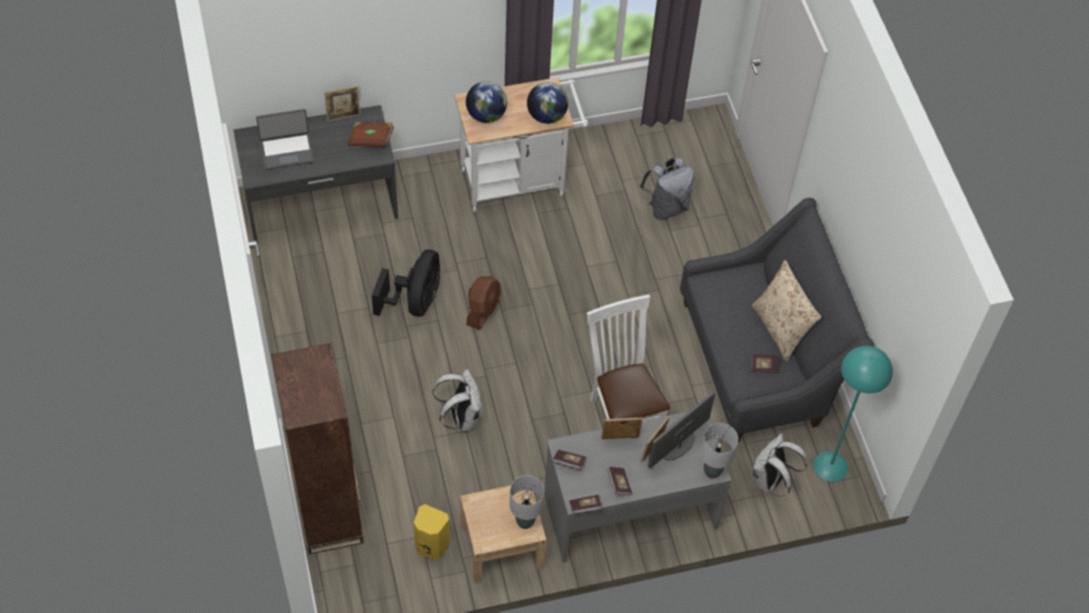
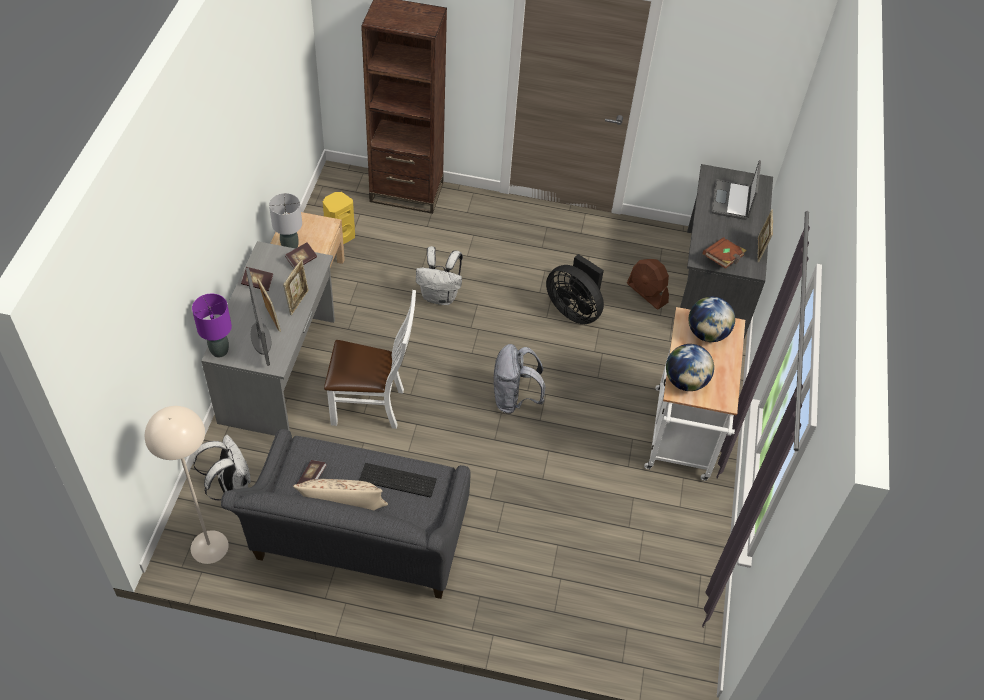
camera: 115 degrees right, 5 degrees down
(483, 310) = (540, 352): brown fan -> brown fan (647, 293)
(585, 507) = (254, 253): book -> none
(666, 207) = (590, 556): grey backpack -> grey backpack (514, 399)
(712, 471) = (219, 351): grey table lamp -> purple table lamp
(728, 307) = (396, 481): none -> keyboard
(830, 466) = (209, 546): turquoise floor lamp -> beige floor lamp

